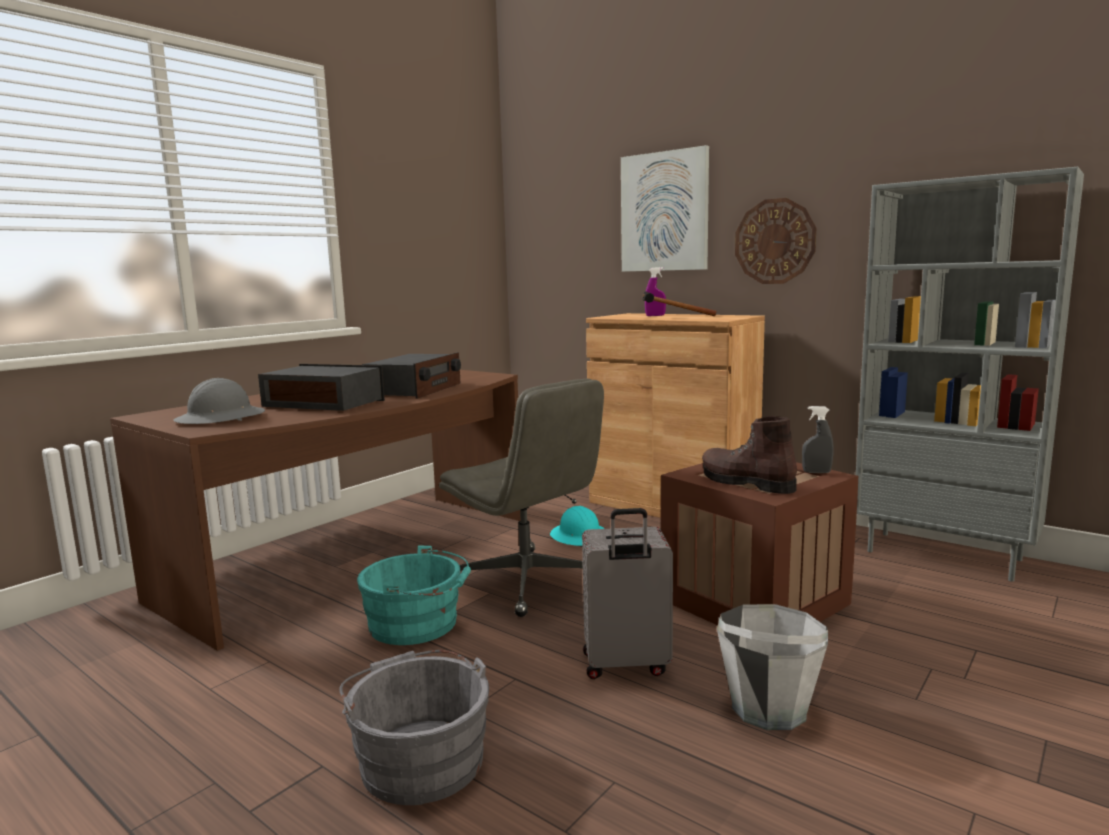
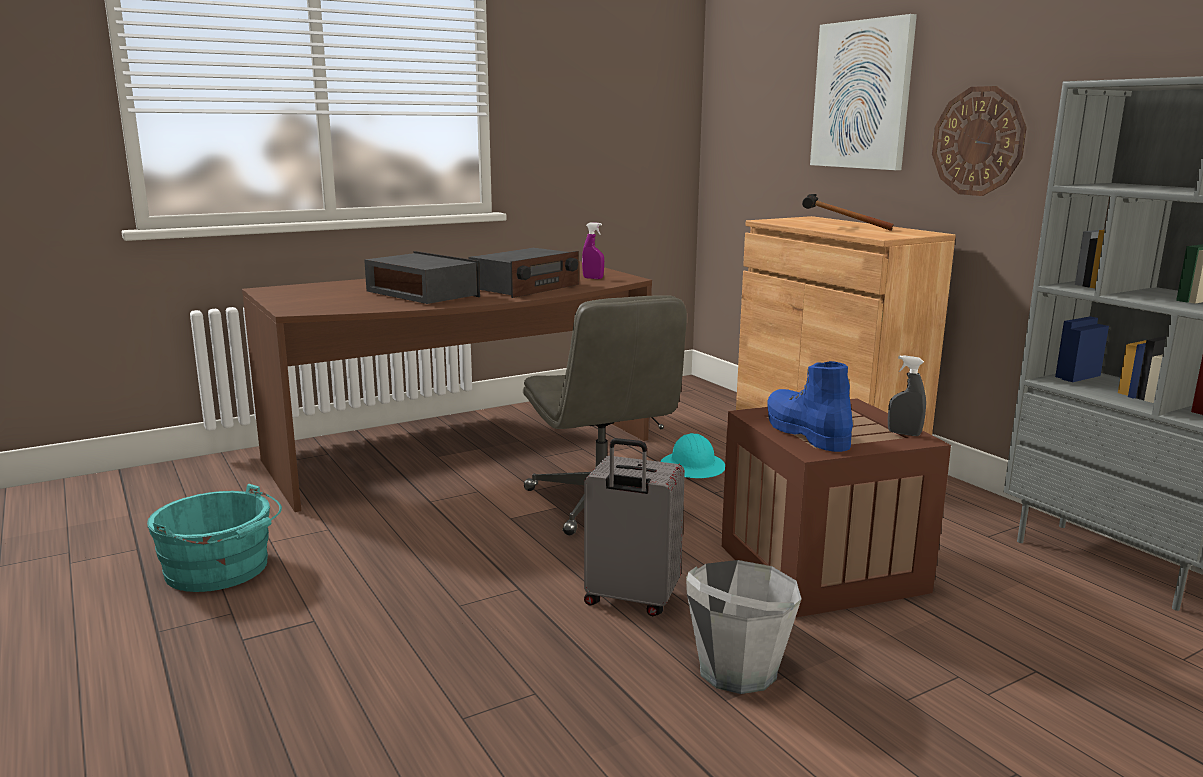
camera: 20 degrees right, 5 degrees up
(221, 418) = (321, 300): grey hard hat -> none
(418, 624) = (471, 523): turquoise bucket -> turquoise bucket (221, 570)
(419, 757) = (391, 633): grey bucket -> none
(655, 315) = (827, 223): purple spray bottle -> purple spray bottle (593, 278)
(746, 483) = (805, 433): brown boot -> blue boot

